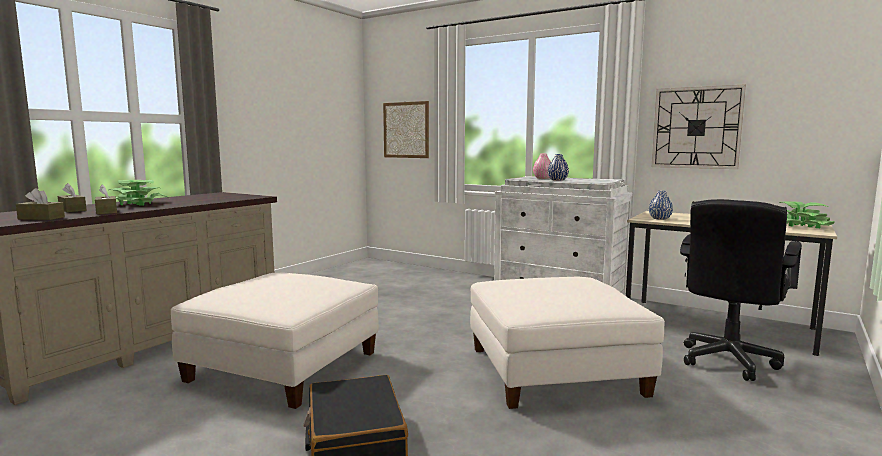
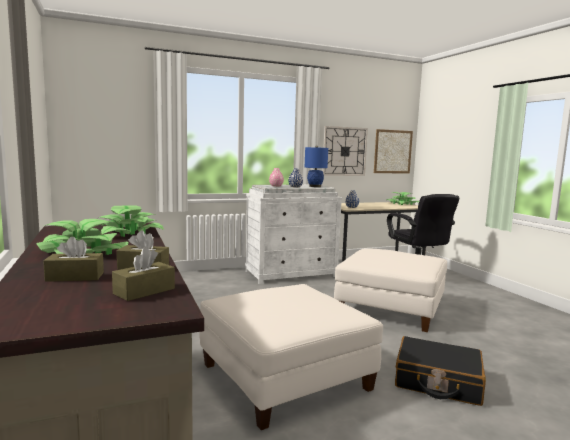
camera: 55 degrees left, 0 degrees up
(223, 199) = (130, 232): none -> potted plant
(406, 129) = (111, 143): picture -> picture (392, 151)
(592, 181) = (315, 186): none -> blue table lamp

